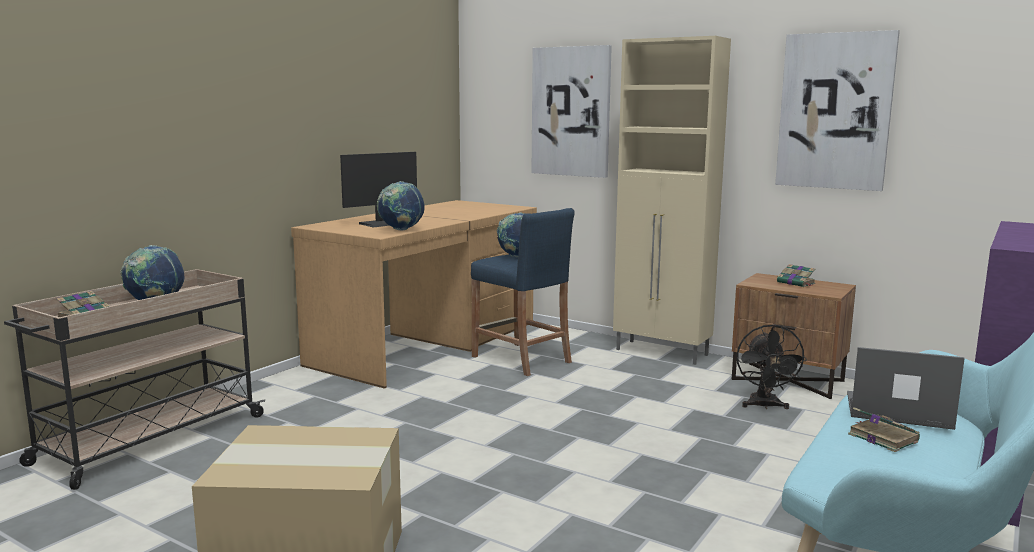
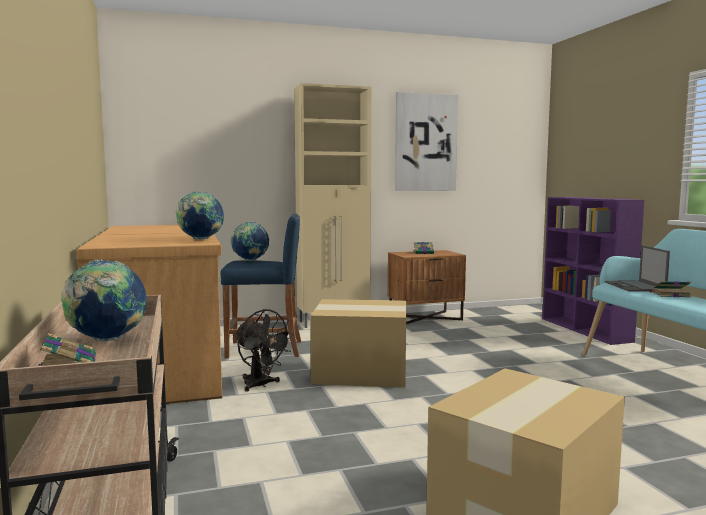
camera: 50 degrees left, 5 degrees down
(385, 223) = (154, 238): monitor -> none
(532, 410) = (359, 372): none -> cardboard box
(571, 112) = (232, 141): picture -> none
(764, 406) = (450, 331): black fan -> black fan (260, 385)
(896, 410) = (635, 286): laptop -> laptop turned 60 degrees counterclockwise

